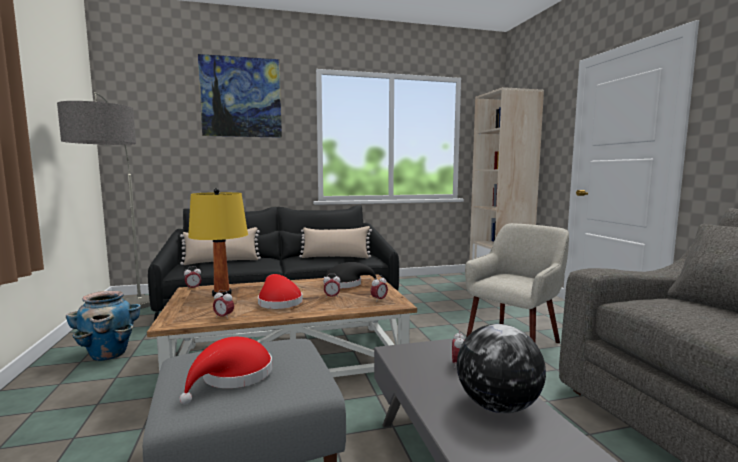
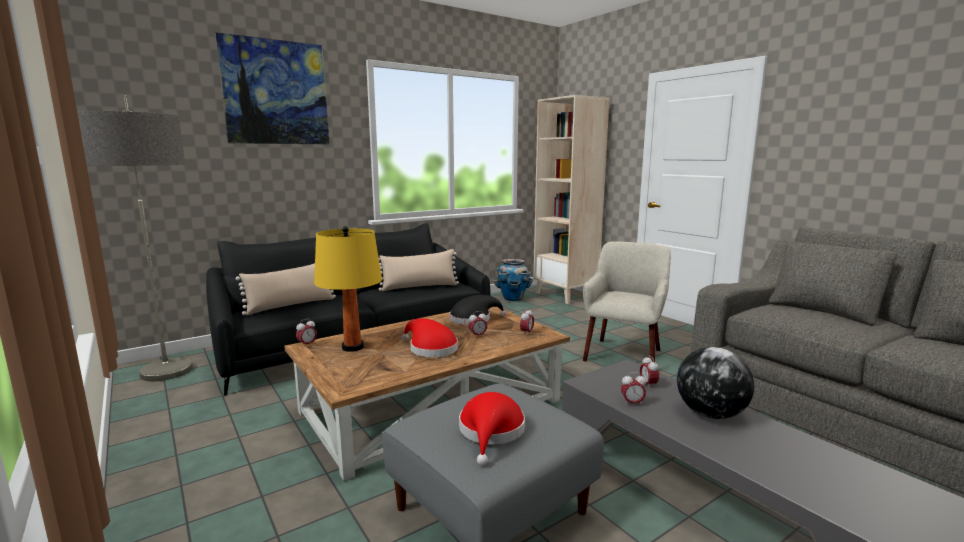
camera: 20 degrees left, 5 degrees up
(108, 354) = (205, 439): planter -> planter (512, 298)
(224, 317) = (395, 374): alarm clock -> alarm clock (632, 403)

